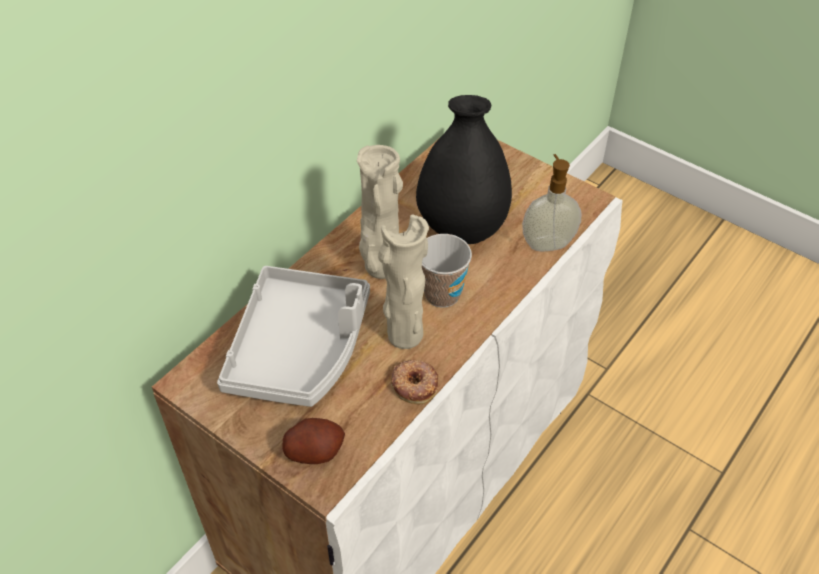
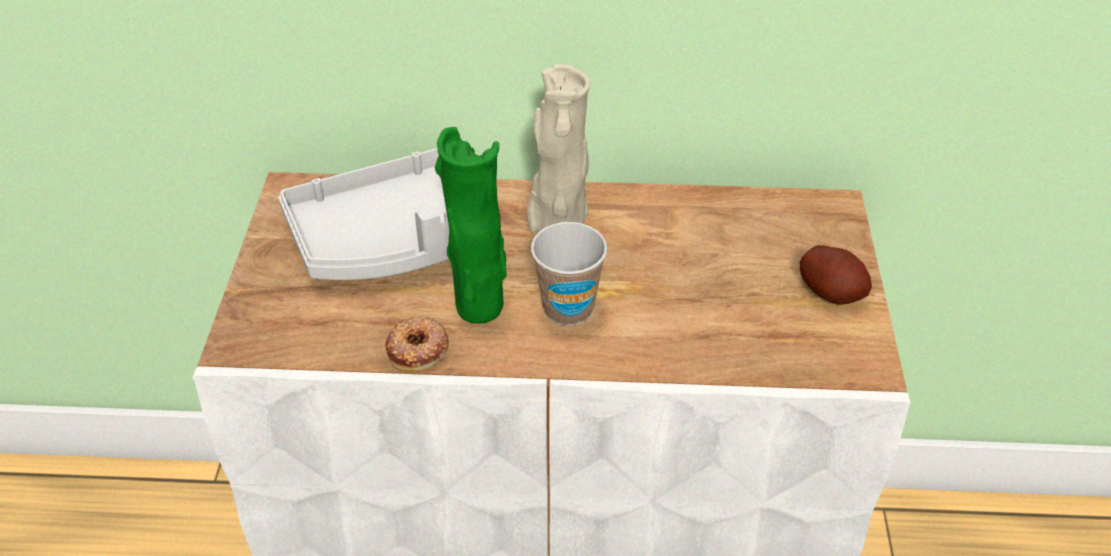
camera: 55 degrees right, 5 degrees down
(315, 451) = (271, 316): potato -> potato (831, 291)
(403, 334) = (480, 306): beige vase -> green vase
(462, 228) = (688, 275): black vase -> none
(547, 243) = (745, 361): soap dispenser -> none

